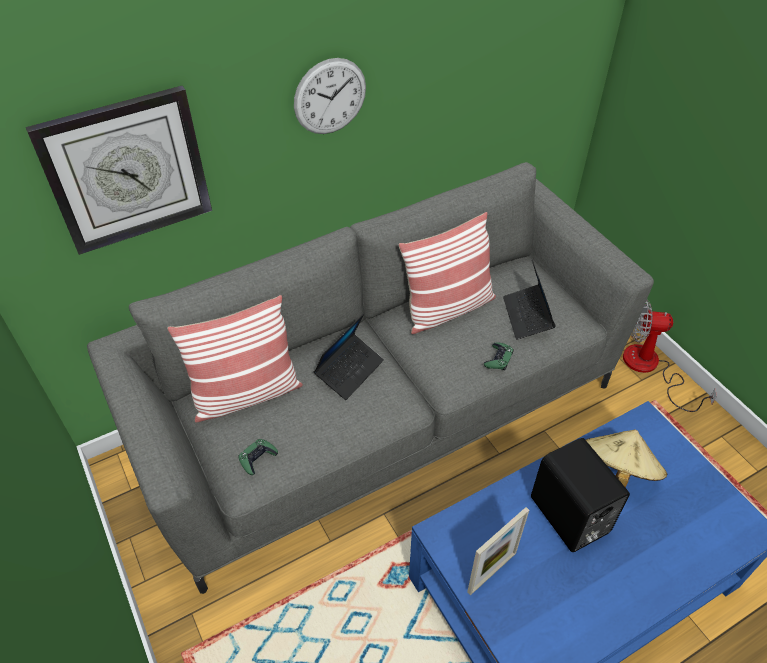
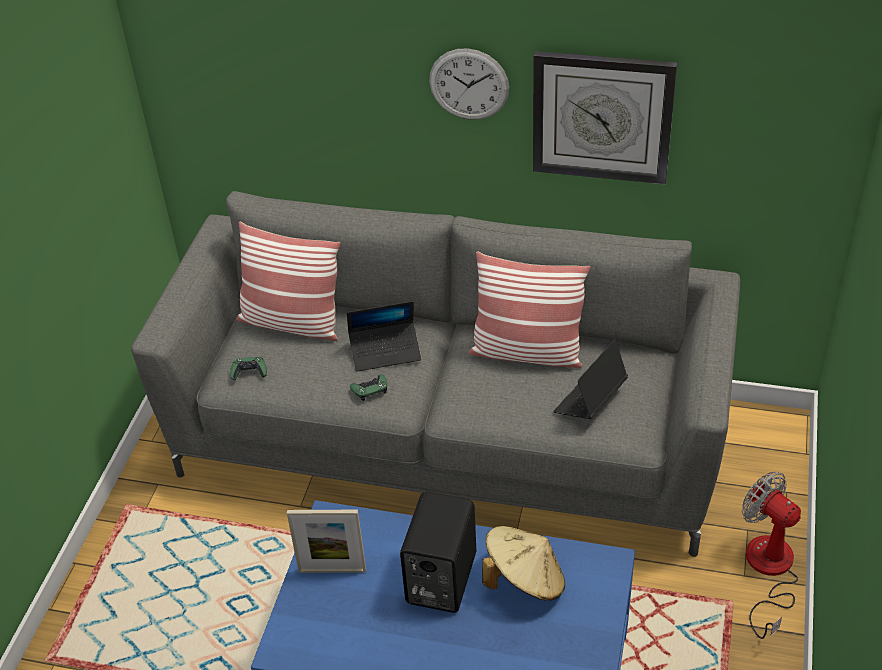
camera: 45 degrees right, 5 degrees down
(127, 171) = (269, 79): wall clock -> wall clock (602, 117)
(498, 359) = (518, 418): green game controller -> green game controller (370, 389)

